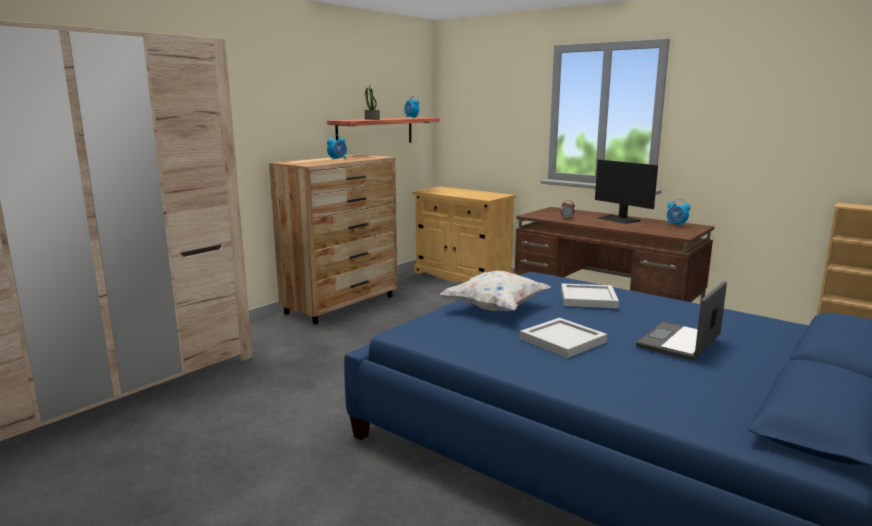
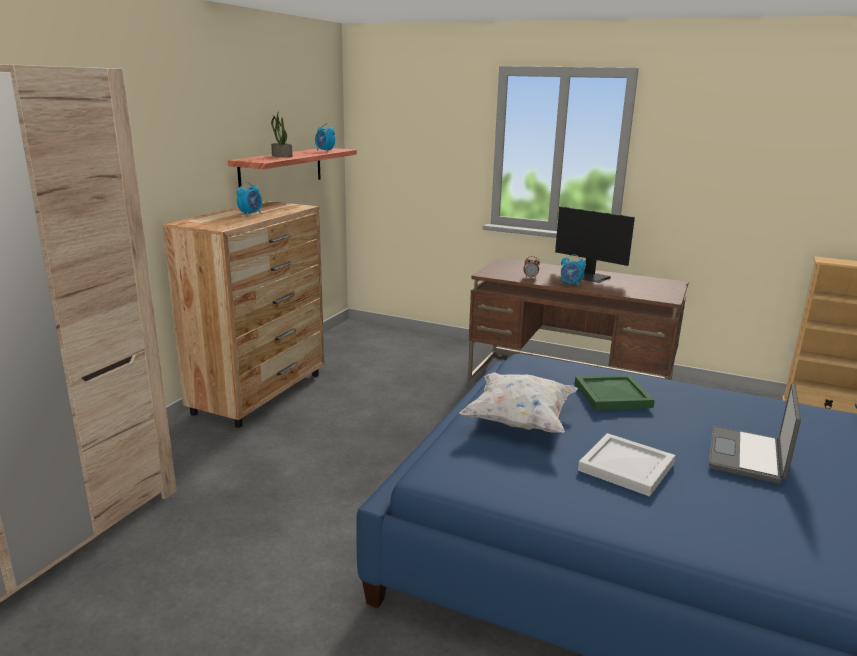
camera: 15 degrees left, 5 degrees up
(462, 276) = (388, 337): beige cabinet -> none
(587, 298) = (611, 395): white tray -> green tray
(676, 225) = (651, 282): alarm clock -> alarm clock (571, 284)

